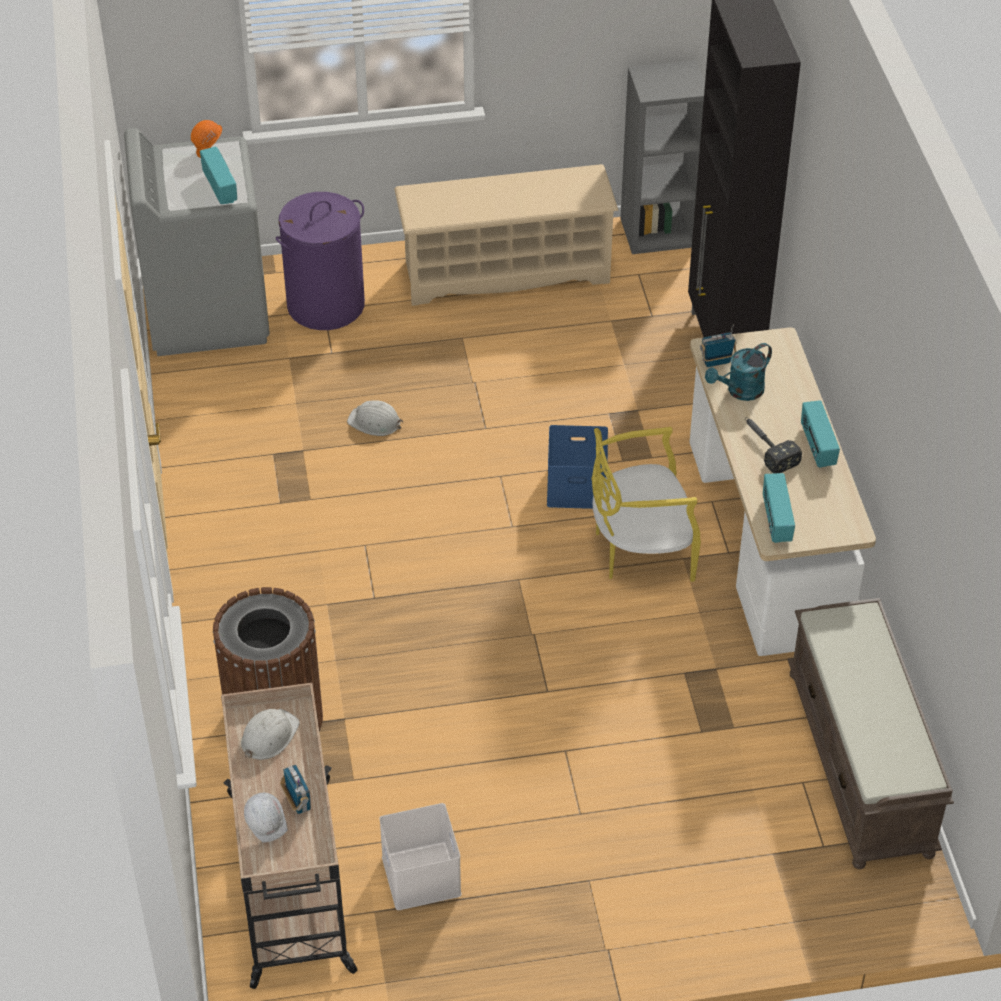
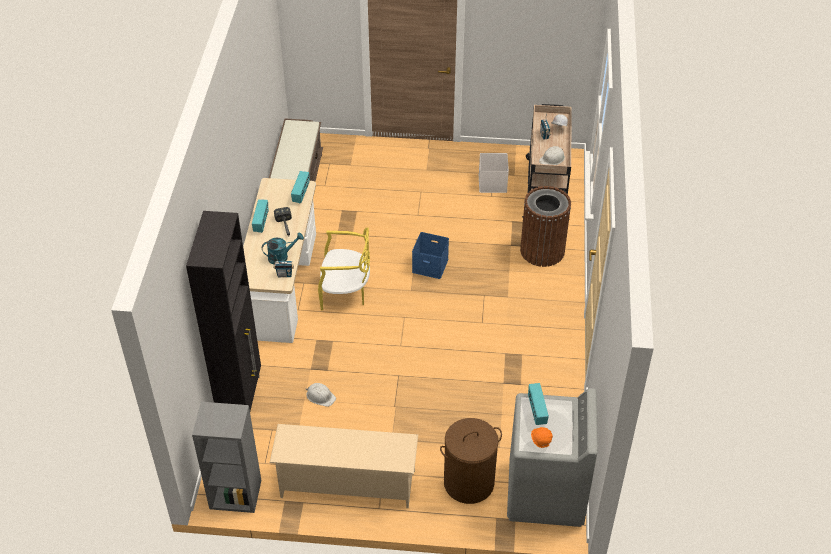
camera: 165 degrees left, 0 degrees up
(326, 305) = (469, 482): purple laundry basket -> brown laundry basket
(375, 422) = (459, 392): white hard hat -> white hard hat (320, 396)
(575, 488) = (364, 331): blue storage box -> blue storage box (431, 265)

